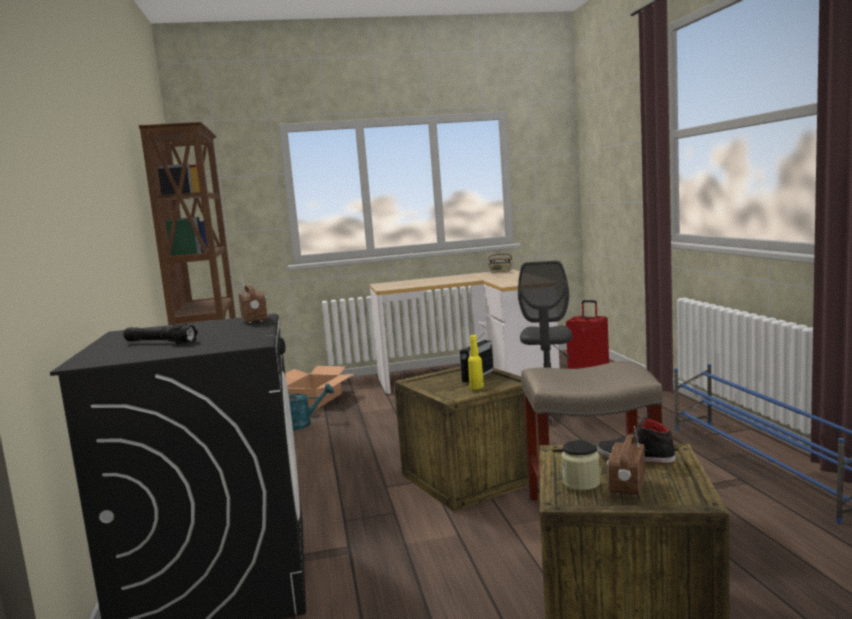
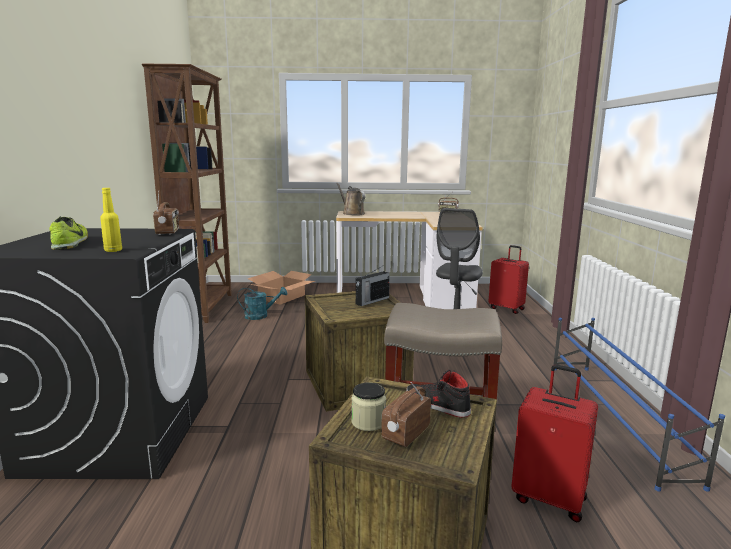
camera: 10 degrees right, 5 degrees up
(160, 342) = (70, 243): black flashlight -> shoe
(390, 285) = (352, 213): none -> brown watering can
(476, 387) = (362, 312): yellow bottle -> yellow bottle (113, 250)
(741, 549) = (549, 498): none -> red suitcase

